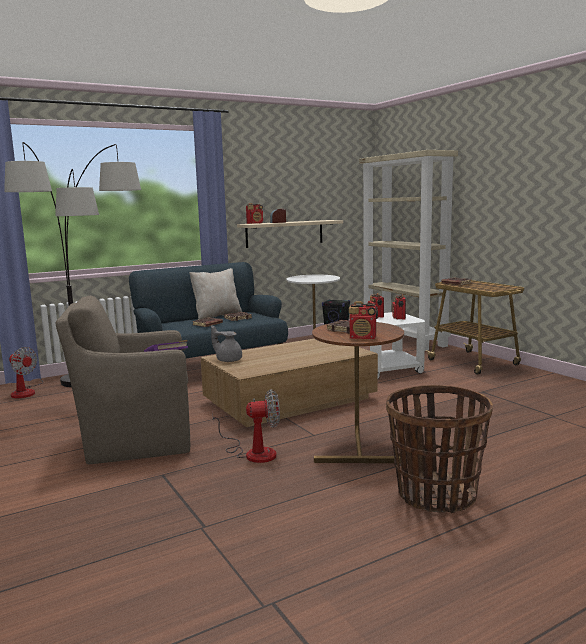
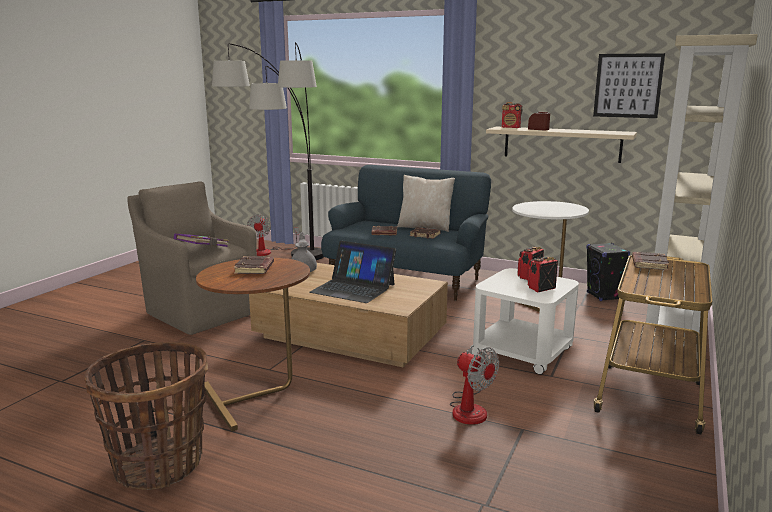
camera: 55 degrees right, 5 degrees up
(253, 452) = (207, 357): fan -> fan (470, 408)
(298, 355) = (353, 288): none -> laptop
(320, 188) = (628, 85): none -> picture
(363, 338) = (219, 279): radio -> none

